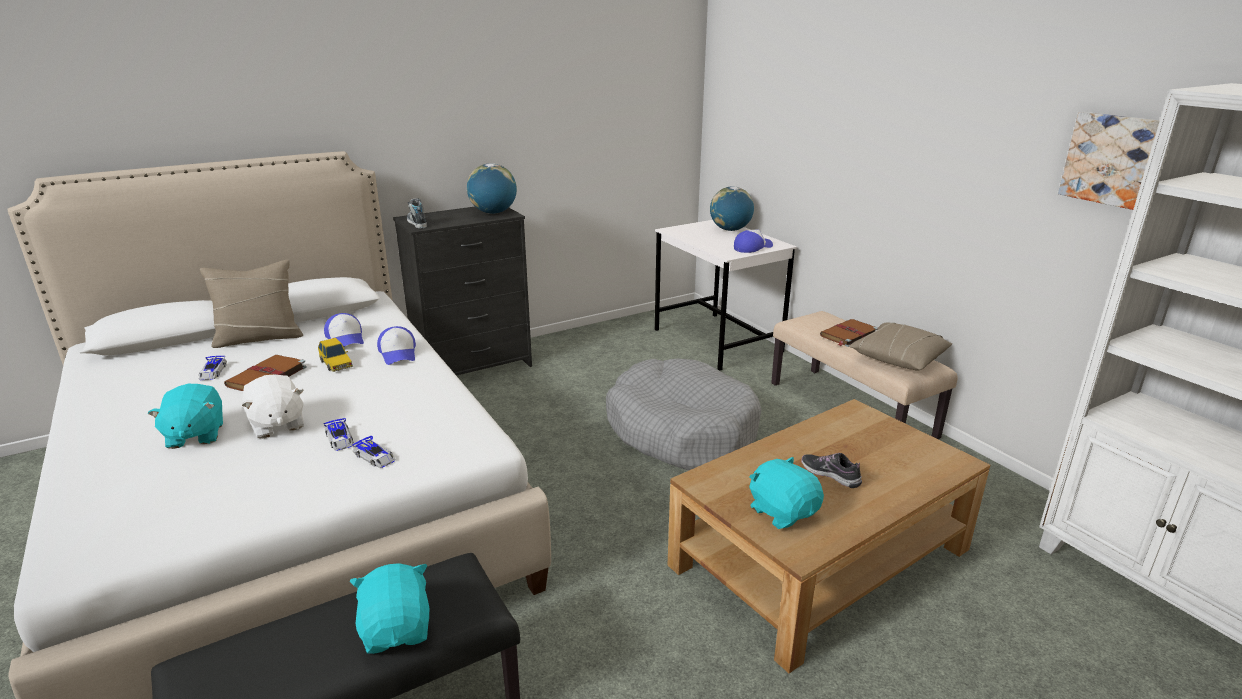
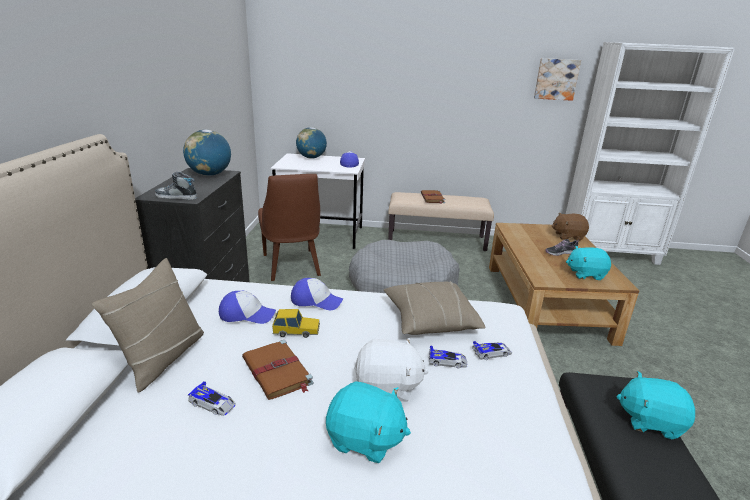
camera: 55 degrees left, 0 degrees up
(619, 358) = (292, 266): none -> brown chair
(898, 358) = (469, 200): beige pillow -> beige pillow (430, 320)
(919, 467) = (568, 236): none -> brown plush toy

